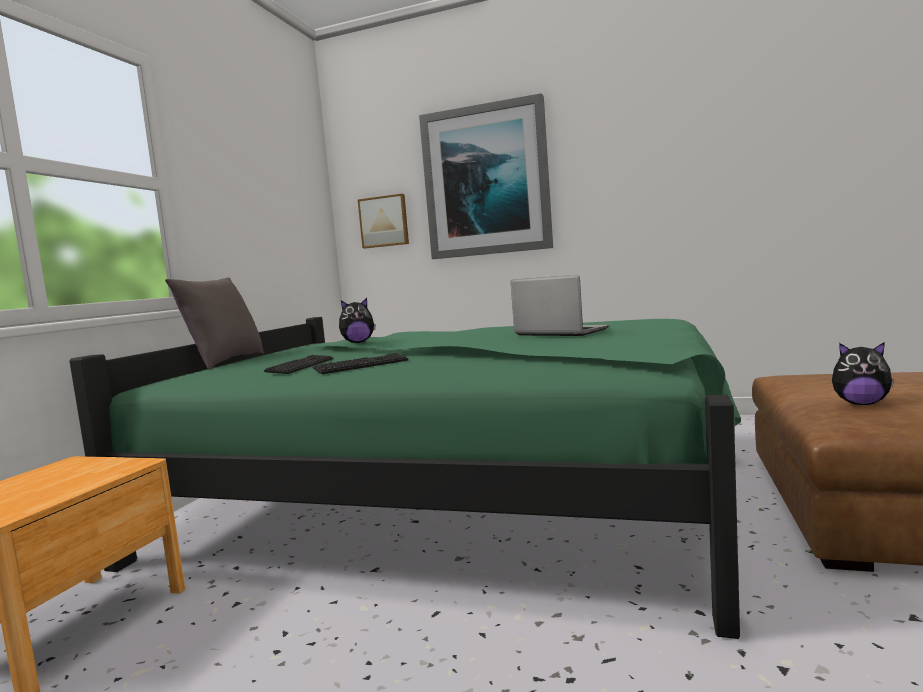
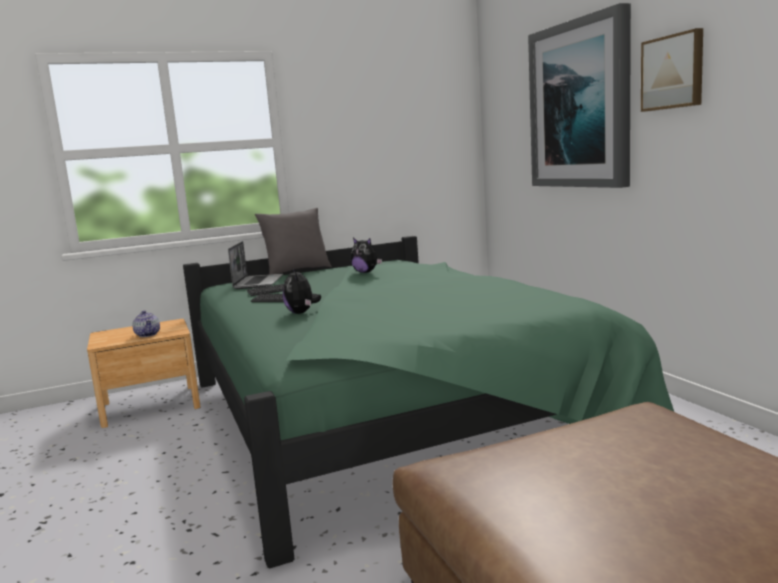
camera: 50 degrees right, 5 degrees up
(79, 480) = (148, 334): none -> teapot
(384, 221) = (510, 142): picture -> picture (673, 72)
(560, 332) = (438, 301): laptop -> laptop (258, 282)
(861, 404) = (523, 458): plush toy -> plush toy (301, 313)

